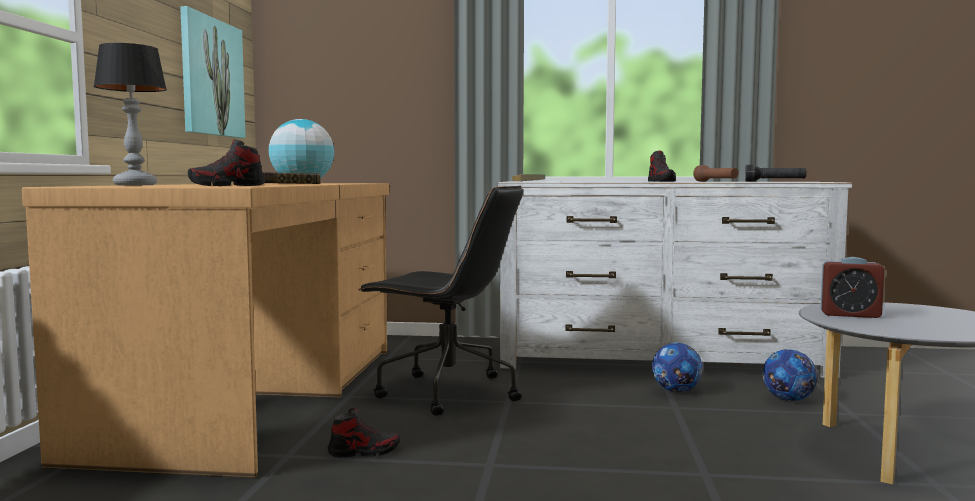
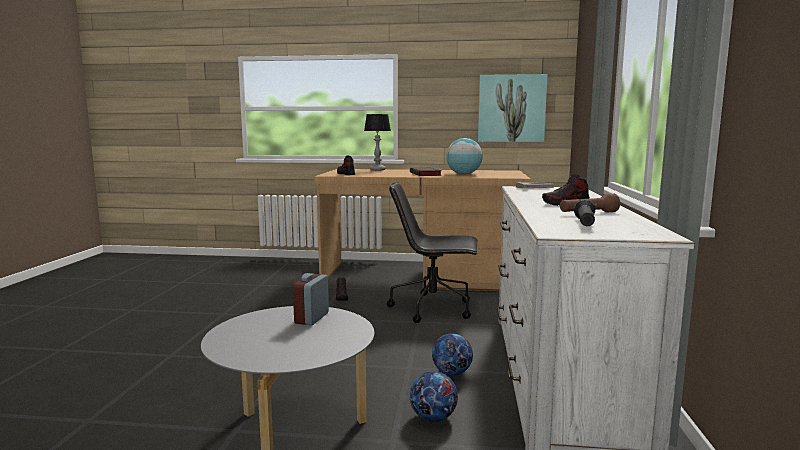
camera: 90 degrees right, 5 degrees up
(446, 393) = (434, 308): black office chair -> black office chair turned 75 degrees clockwise

